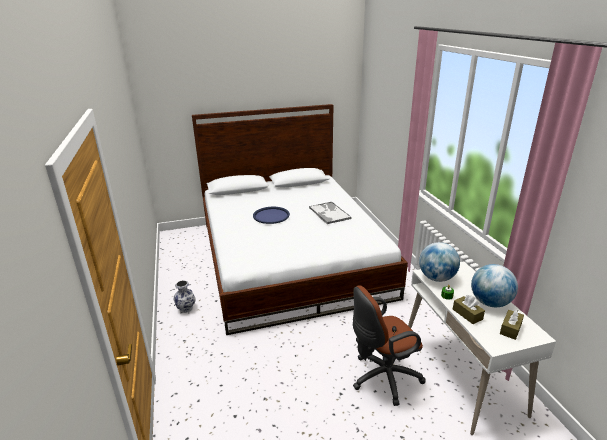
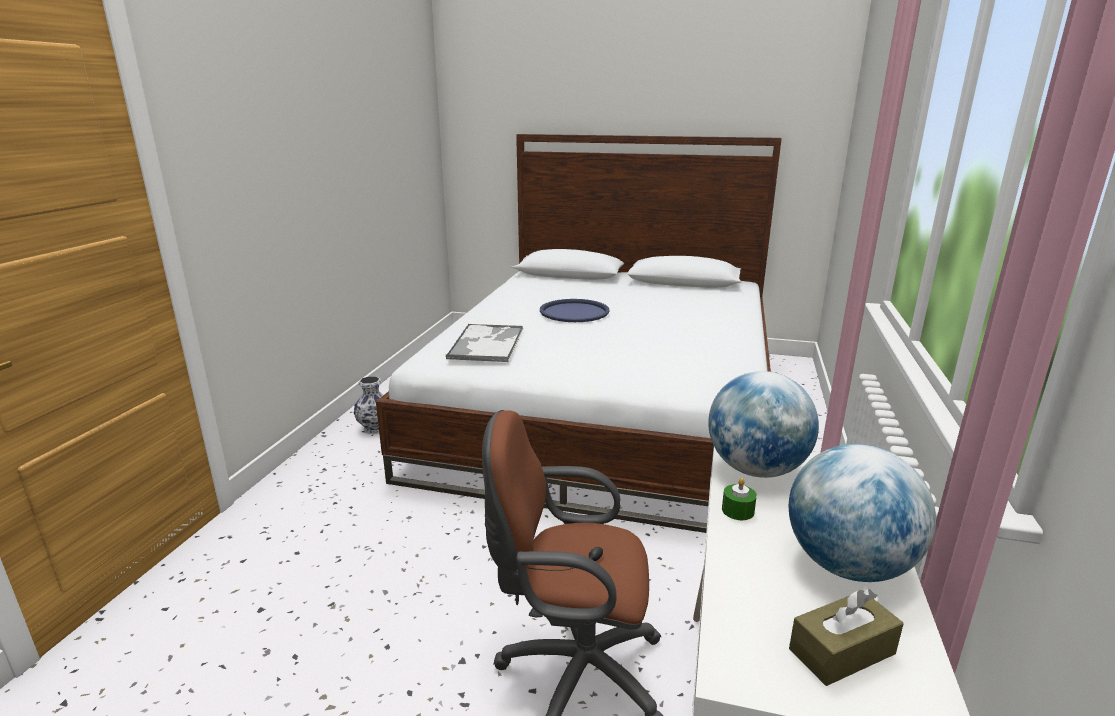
camera: 30 degrees right, 5 degrees down
(329, 213) = (683, 328): tray -> tray (487, 343)
(467, 314) = (745, 567): brown tissue box -> none

